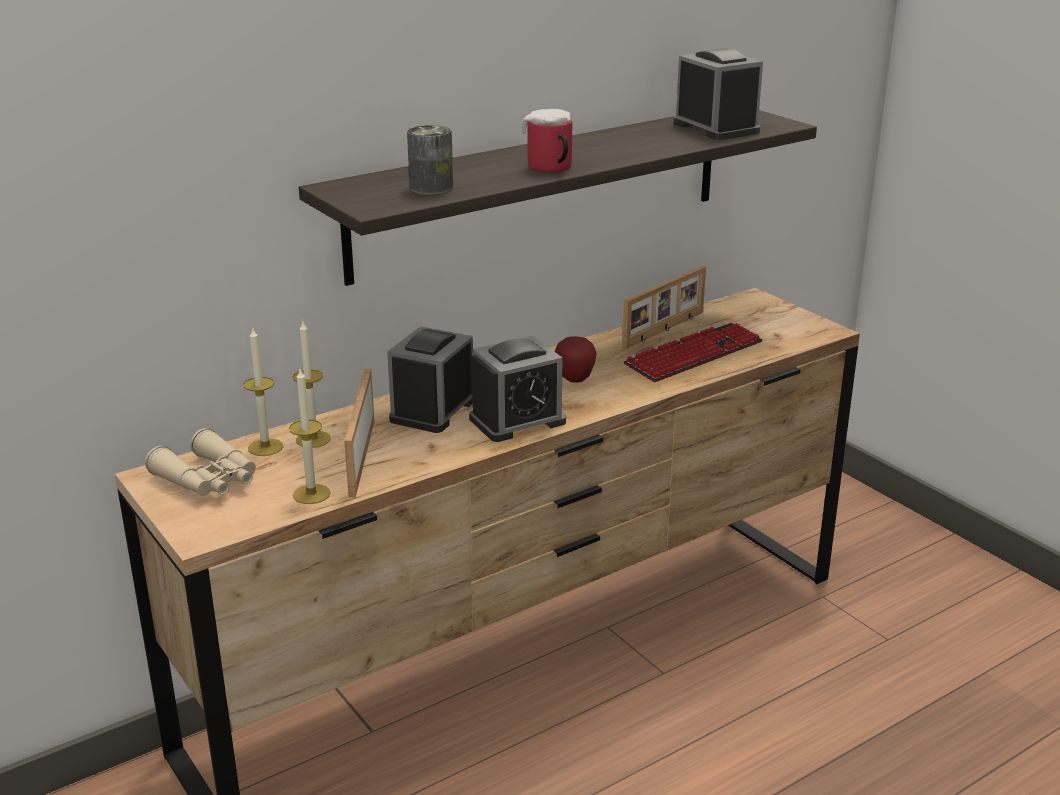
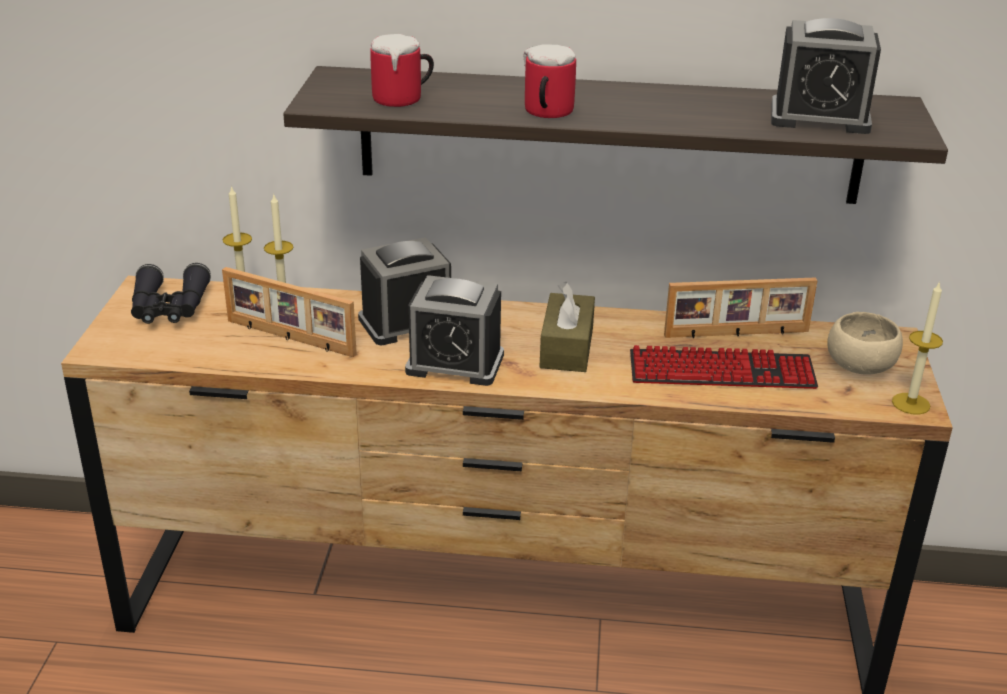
camera: 40 degrees right, 5 degrees up
(209, 480) = (169, 308): beige binoculars -> black binoculars
(311, 494) = (211, 353): candle -> candle (910, 403)
(359, 457) = (289, 338): picture frame -> picture frame turned 105 degrees counterclockwise
(431, 188) = (404, 99): can -> mug
(575, 380) = (566, 347): apple -> brown tissue box
(715, 128) = (819, 117): alarm clock -> alarm clock turned 90 degrees clockwise
(765, 320) = (861, 368): none -> beige bowl

